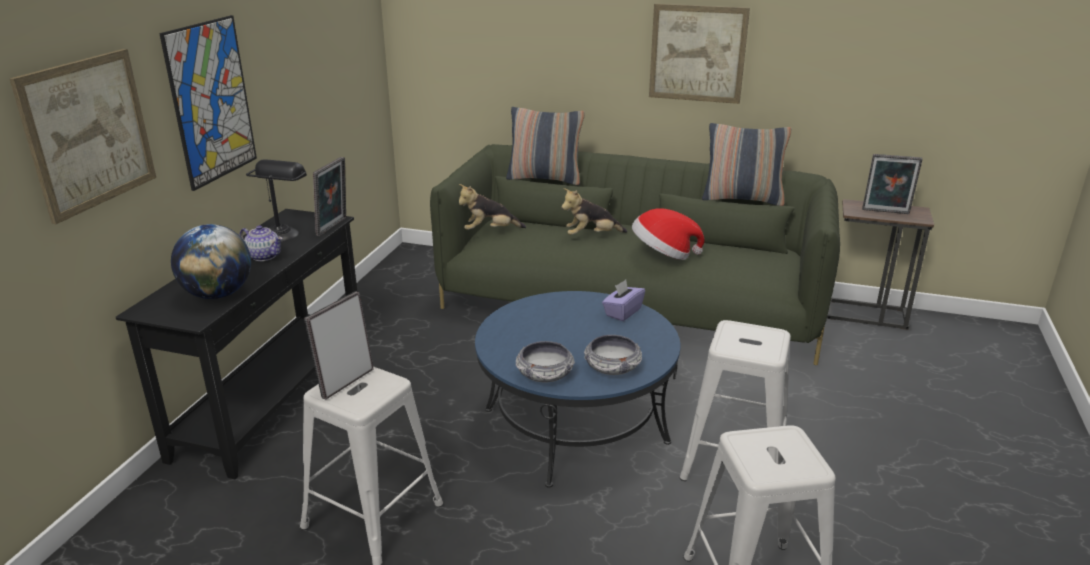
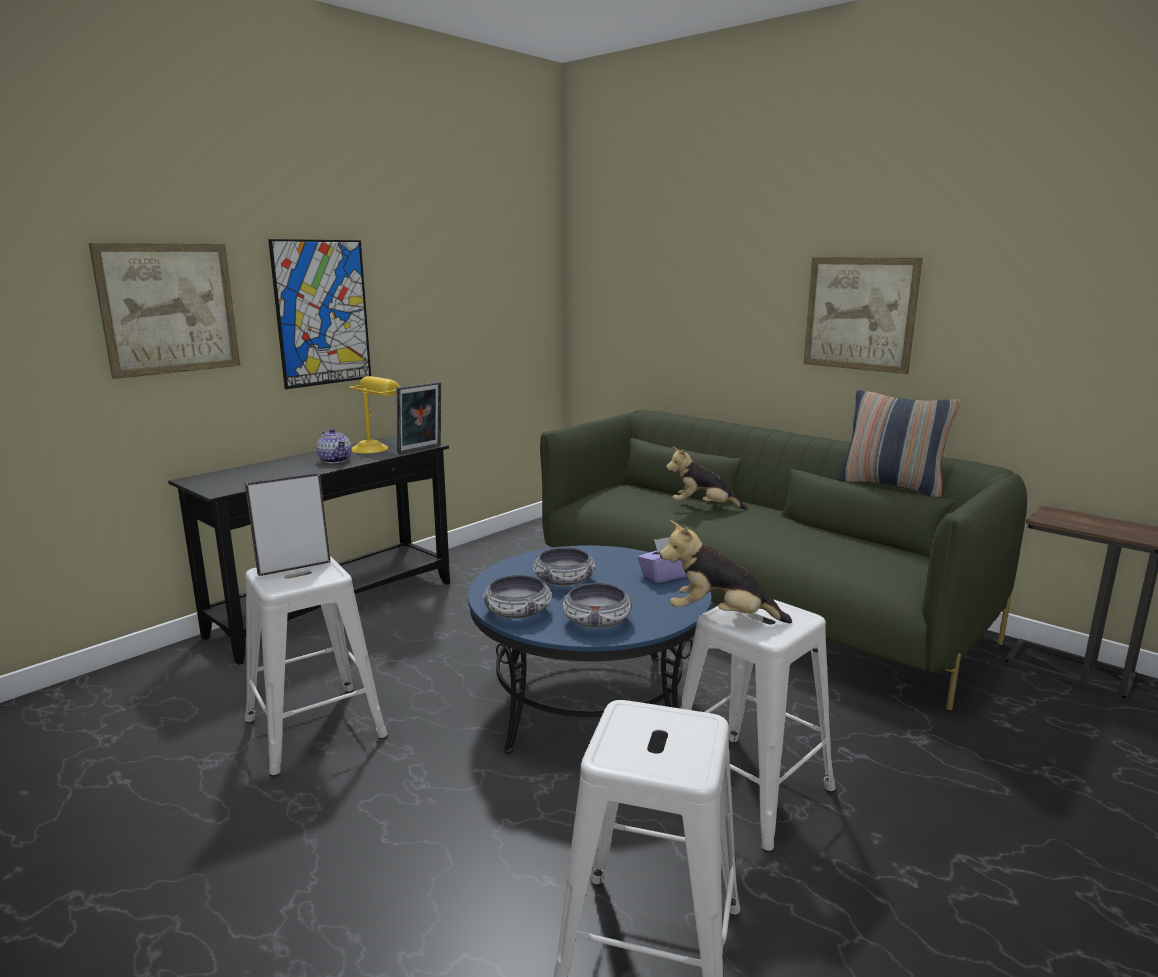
camera: 25 degrees right, 10 degrees down
(218, 294) = (260, 478): globe -> none
(282, 231) = (375, 447): black table lamp -> yellow table lamp
(490, 231) = (603, 490): plush toy -> plush toy (720, 617)
(545, 178) = (678, 445): pillow -> none
(551, 335) = (564, 581): none -> bowl
(663, 254) = (769, 534): hat -> none
(885, 212) = (1094, 525): picture frame -> none

